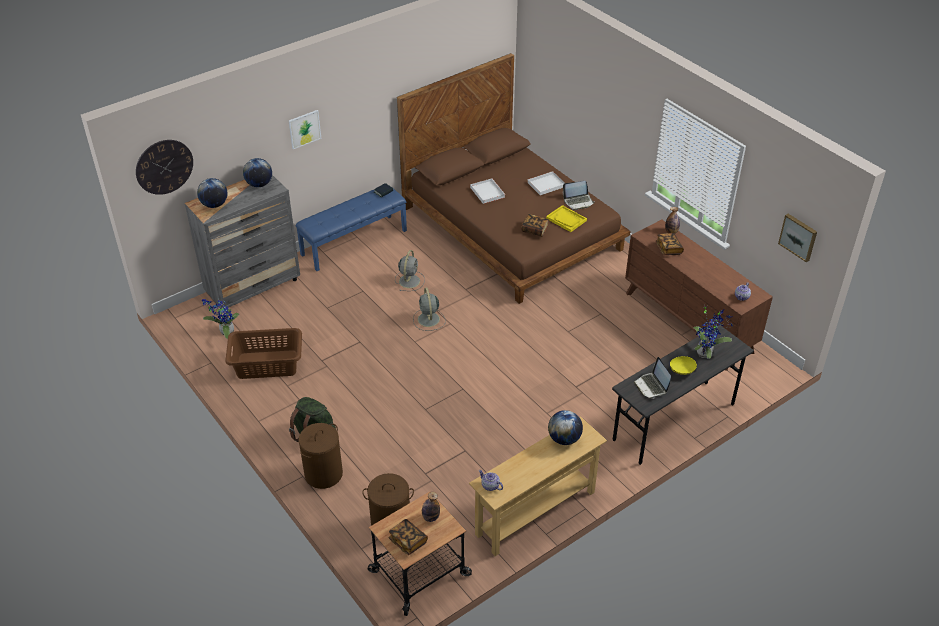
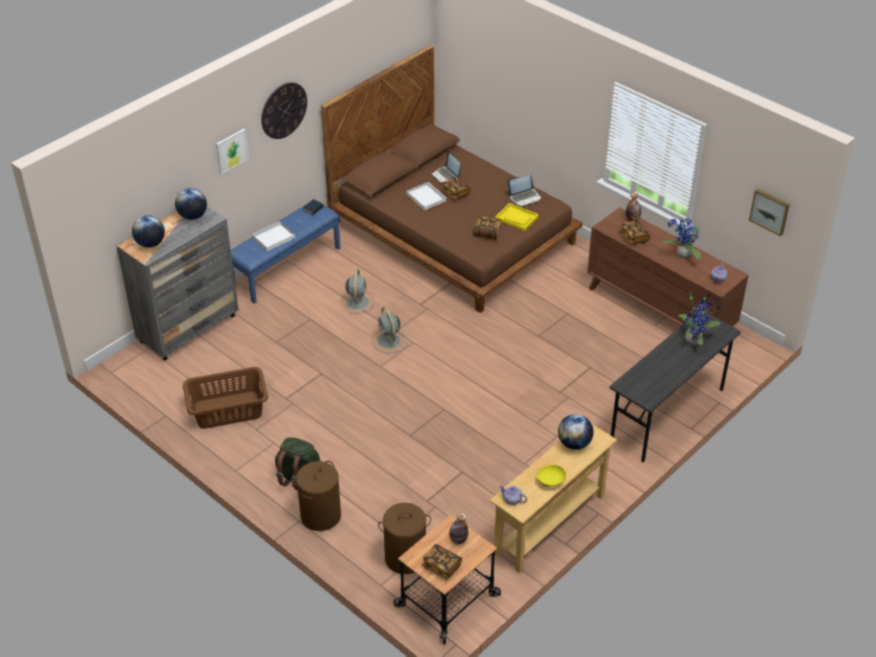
camera: 10 degrees left, 0 degrees up
(164, 167) = (96, 208): wall clock -> wall clock (283, 110)
(225, 332) = (171, 381): potted plant -> potted plant (682, 255)
(515, 191) = (455, 193): none -> book
(545, 185) = (486, 183): white tray -> white tray (273, 238)
(651, 386) = (648, 380): laptop -> laptop (446, 176)
(682, 371) = (675, 361): yellow bowl -> yellow bowl (550, 482)

